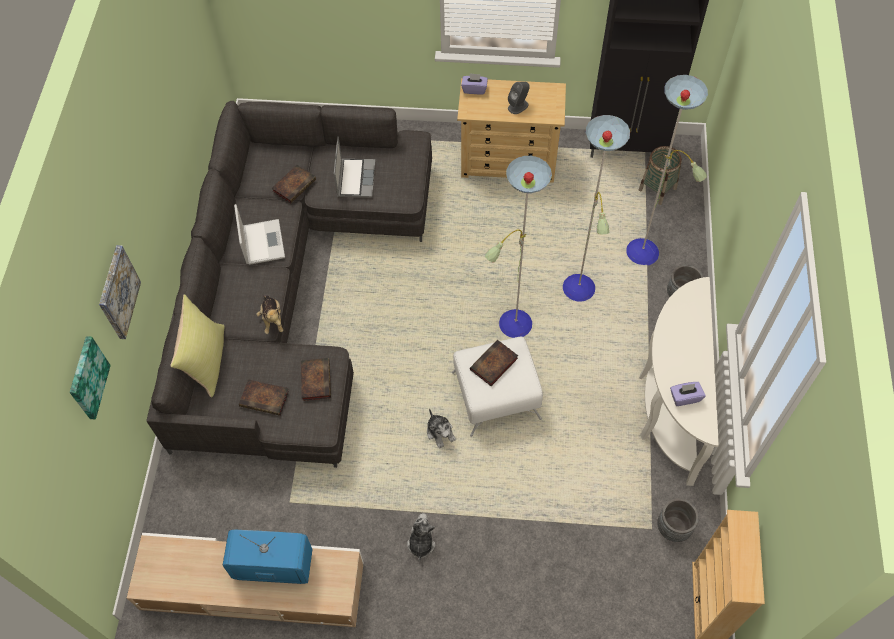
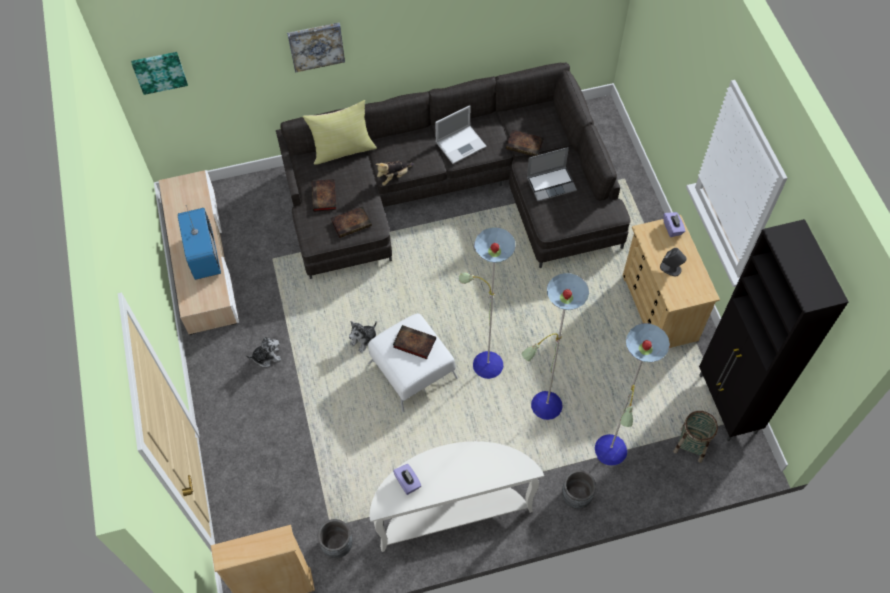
camera: 70 degrees right, 0 degrees up
(87, 378) = (237, 54): picture -> picture (159, 71)

